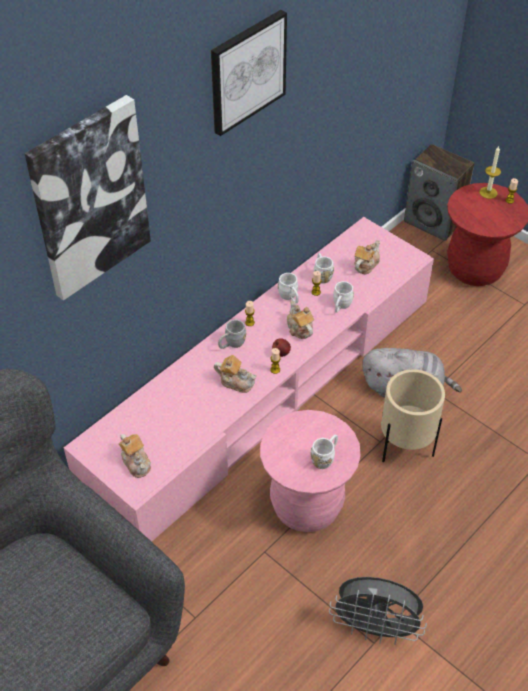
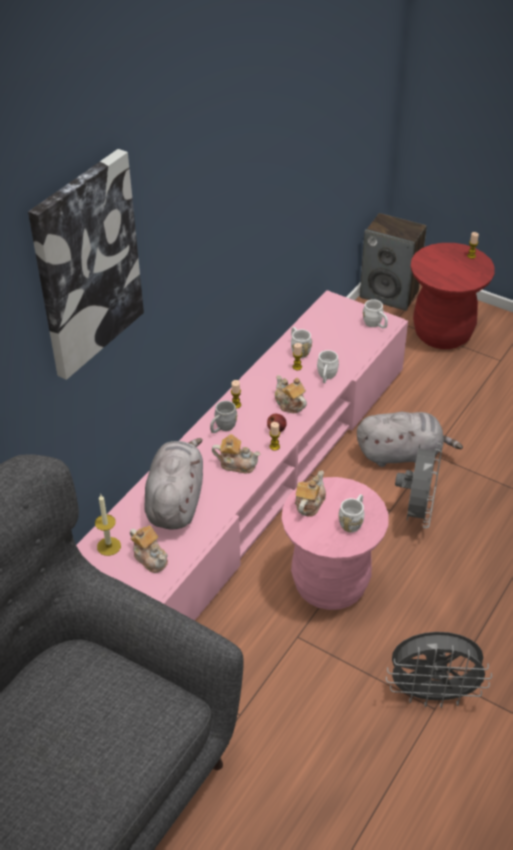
camera: 10 degrees left, 5 degrees down
(172, 410) = (175, 501): none -> grey plush toy
(247, 71) = (222, 127): picture -> none
(290, 297) = (271, 375): white mug -> white mug (375, 325)
(365, 265) = (341, 335): teapot -> teapot (309, 503)
(405, 447) = (417, 512): beige planter -> grey fan
(488, 192) = (448, 251): candle -> candle (109, 546)

